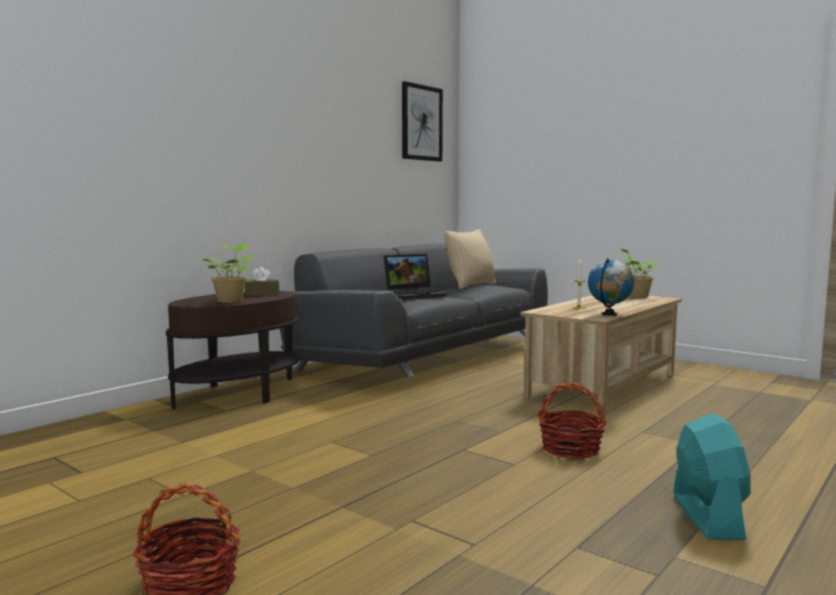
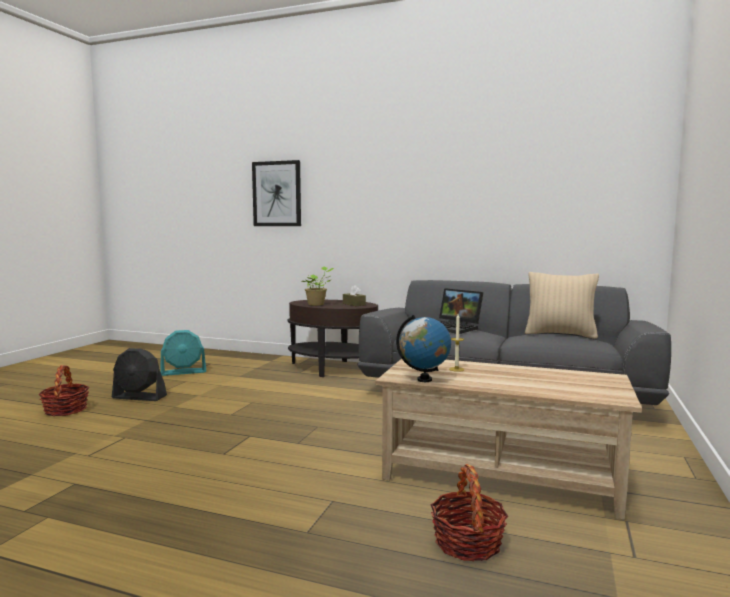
camera: 70 degrees right, 0 degrees up
(196, 514) = (139, 397): none -> black fan
(421, 123) = (599, 154): picture -> picture (277, 194)
(571, 449) = (264, 471): basket -> basket (467, 543)
(635, 296) = (606, 386): potted plant -> none
(707, 516) = (114, 531): turquoise fan -> turquoise fan (184, 372)

